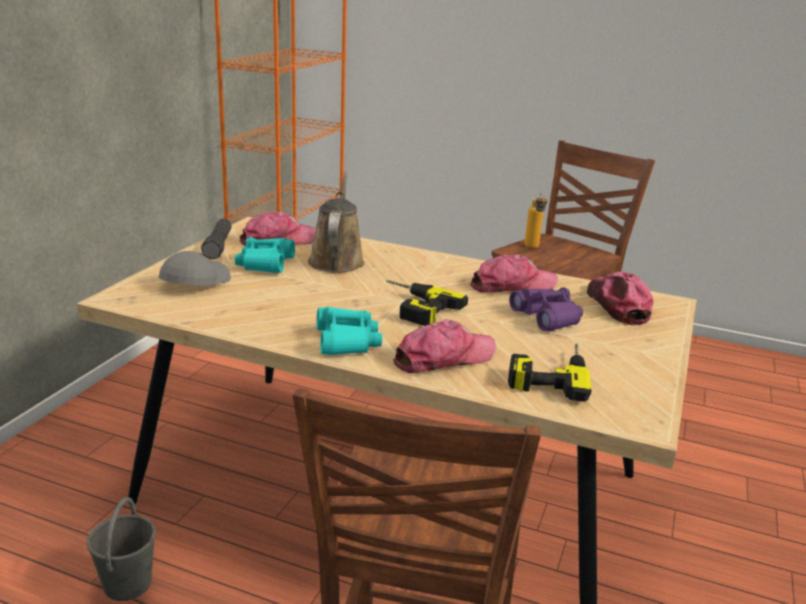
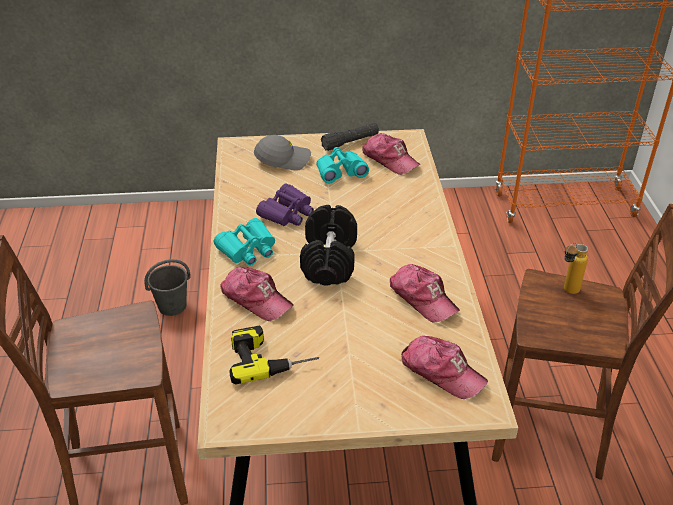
camera: 65 degrees right, 15 degrees up
(336, 260) = (381, 197): brown watering can -> none
(413, 307) = (329, 259): power drill -> black dumbbell
(547, 317) = (374, 333): purple binoculars -> purple binoculars (287, 213)
(617, 306) = (442, 371): cap -> cap turned 75 degrees clockwise

